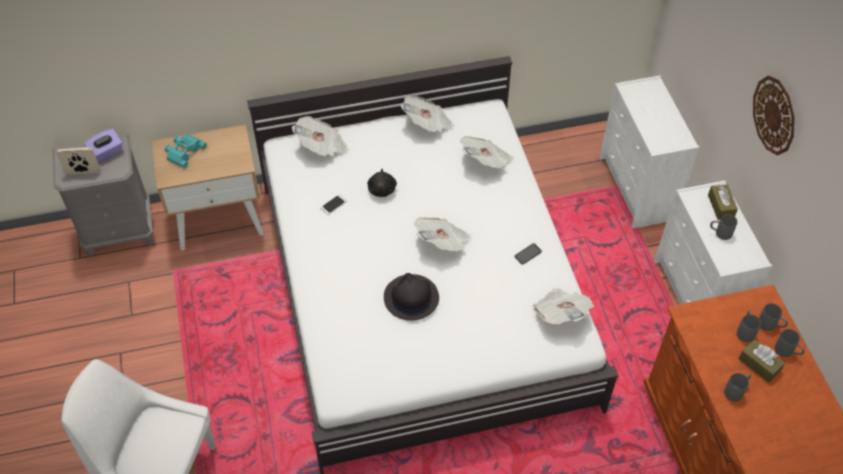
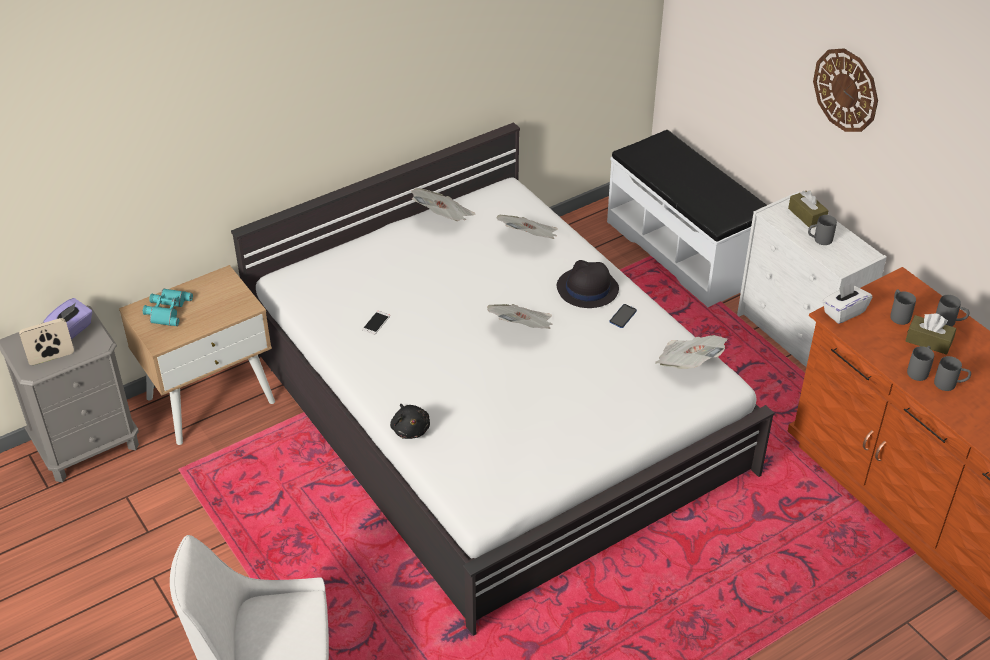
camera: 20 degrees left, 10 degrees down
(322, 147) = (331, 269): newspaper -> none
(382, 189) = (425, 294): black plush toy -> black plush toy (410, 429)
(410, 298) = (515, 391): black hat -> black hat (587, 289)
(637, 189) = (684, 250): white dresser -> white bench
(698, 314) = (843, 312): none -> white tissue box
(770, 326) = (920, 303): grey mug -> grey mug (950, 384)

